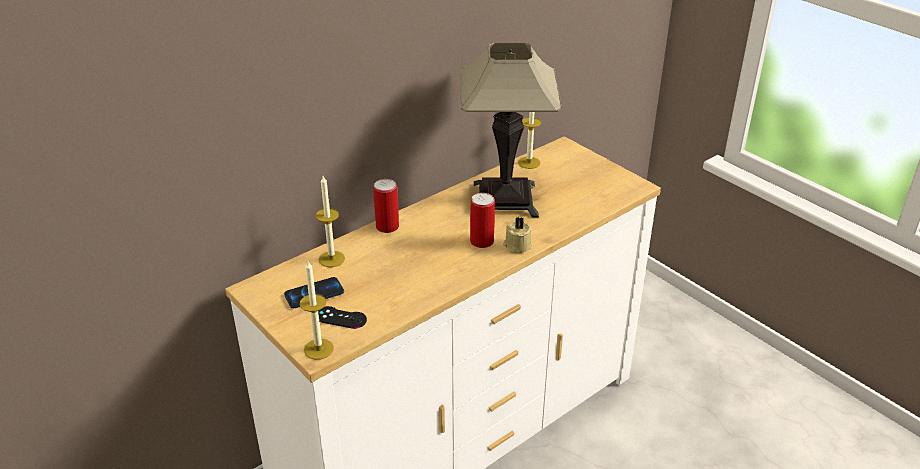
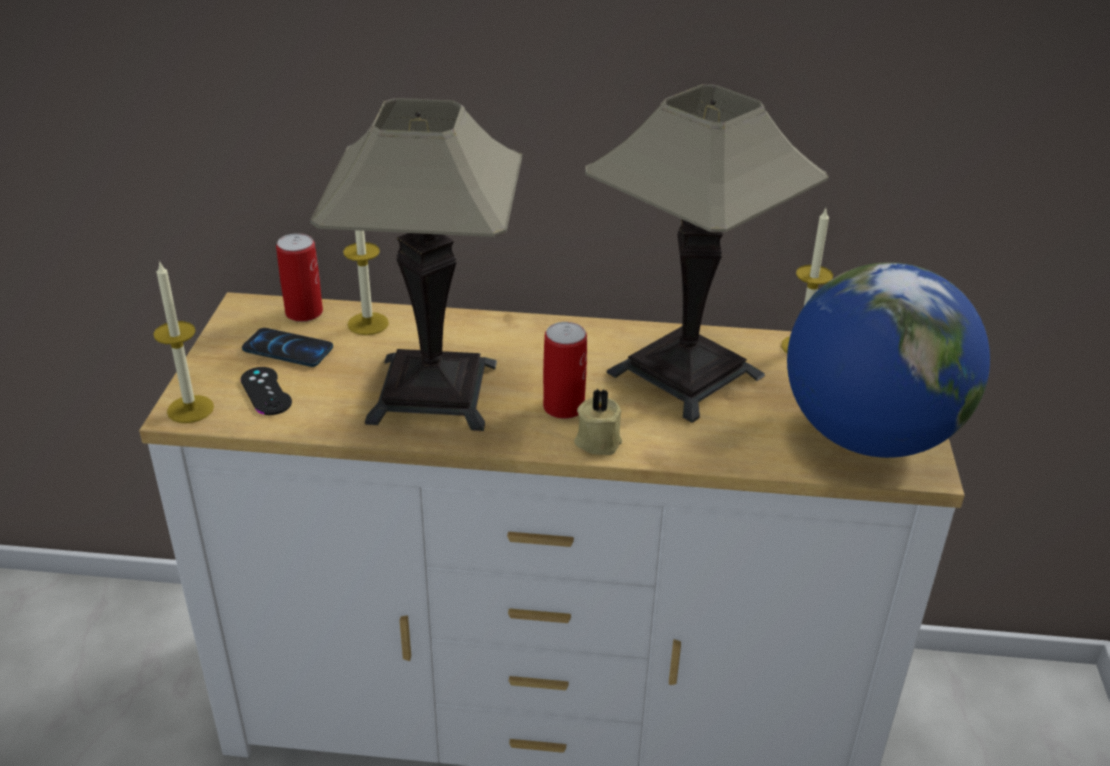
camera: 45 degrees right, 0 degrees up
(387, 227) = (485, 324): can -> can (304, 312)
(418, 270) = (432, 392): none -> table lamp
(603, 184) = (869, 436): none -> globe

